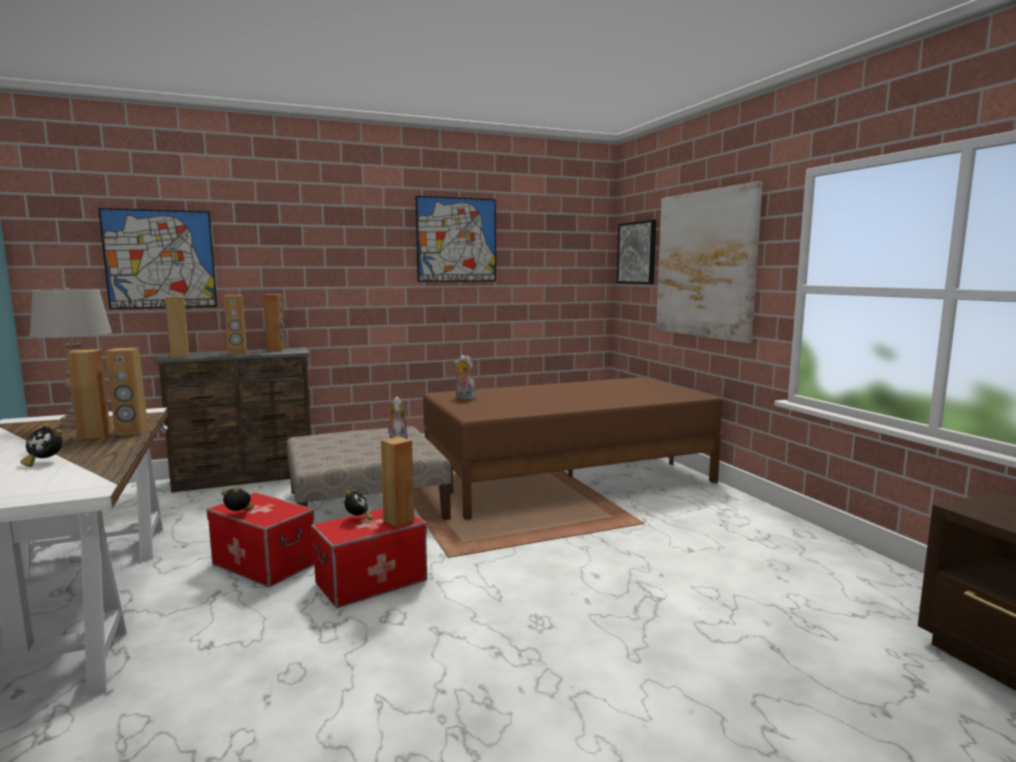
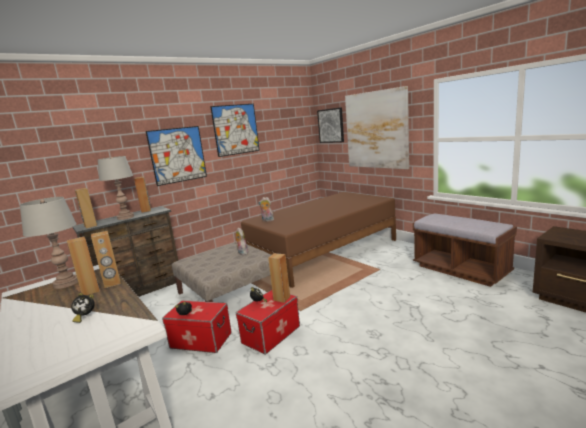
camera: 15 degrees left, 5 degrees up
(160, 259) = (60, 165): picture -> picture (177, 155)
(237, 353) = (125, 217): brown speaker -> grey table lamp
(802, 556) = (460, 270): none -> brown bench

